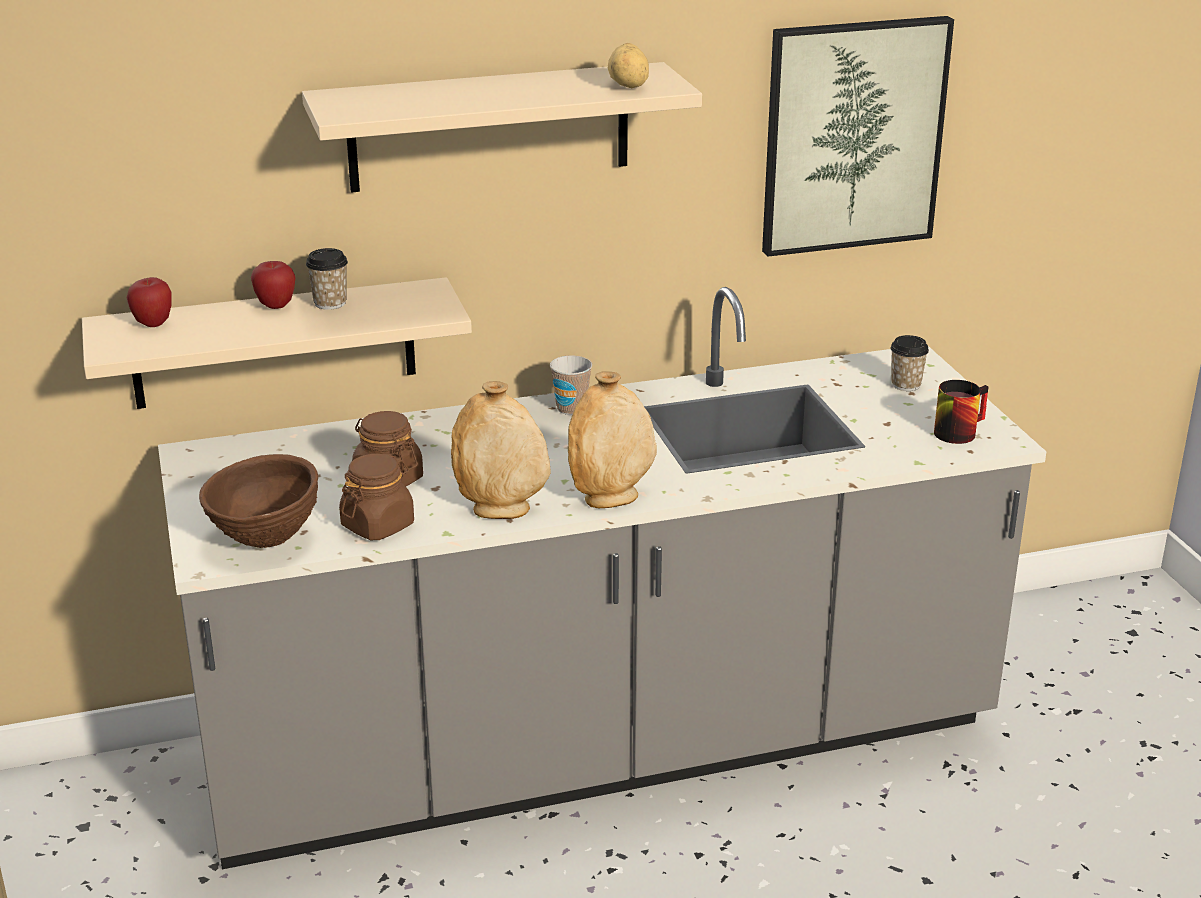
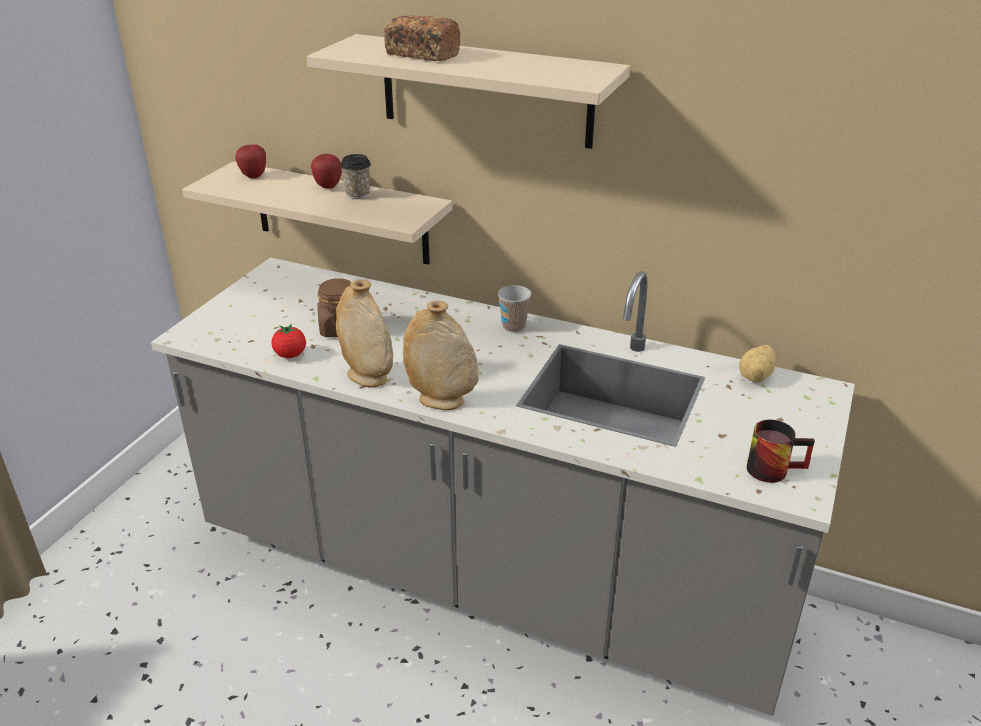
camera: 40 degrees right, 5 degrees up
(265, 541) = (225, 337): brown bowl -> none
(378, 525) = (290, 355): brown jar -> tomato
(444, 96) = (422, 54): none -> bread
(630, 85) = (559, 75): potato -> potato (756, 377)
(852, 135) = (807, 172): picture -> none
(906, 385) = (785, 410): cup -> none

